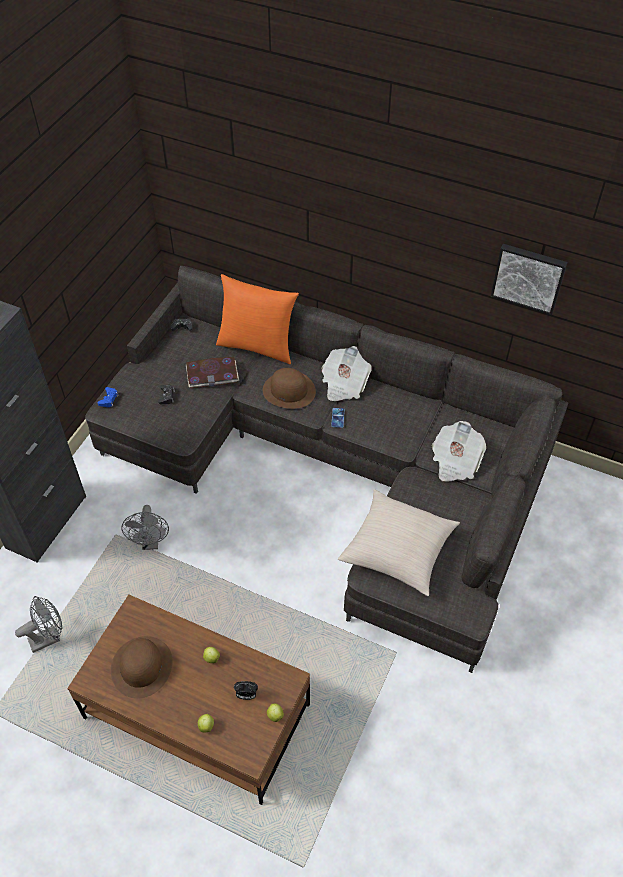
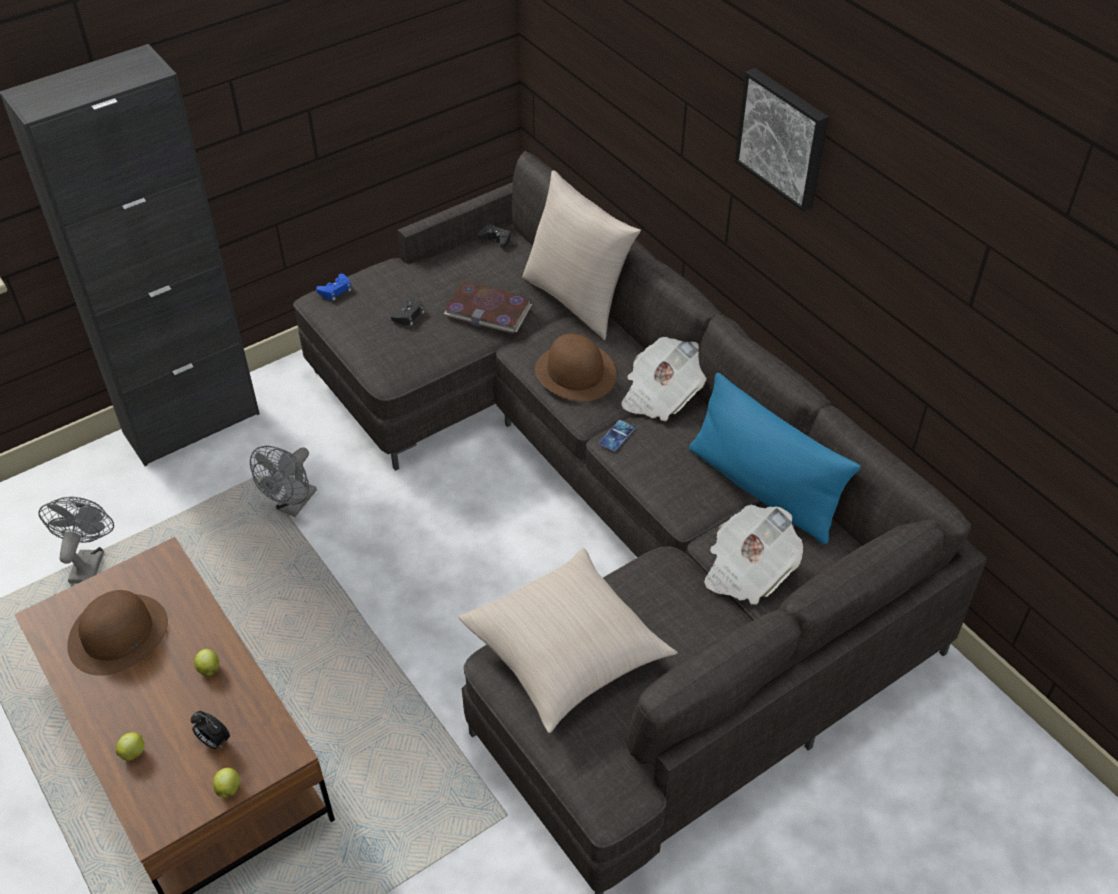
camera: 30 degrees right, 5 degrees down
(49, 637) = (88, 562): grey fan -> grey fan turned 90 degrees counterclockwise
(257, 346) = (577, 299): orange pillow -> beige pillow
(433, 413) = (763, 489): none -> blue pillow
(528, 277) = (957, 302): picture -> picture (784, 138)

